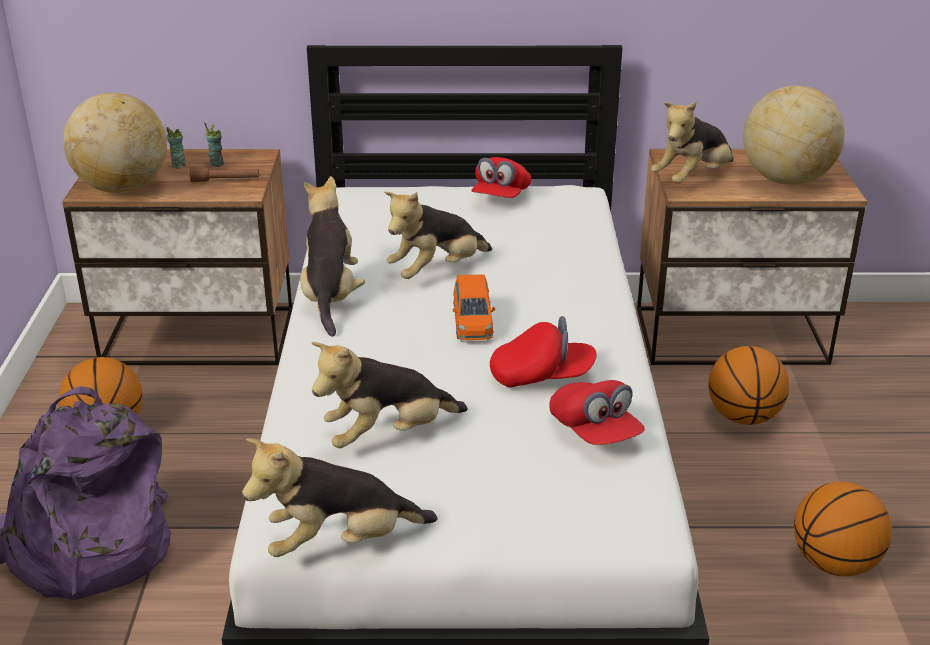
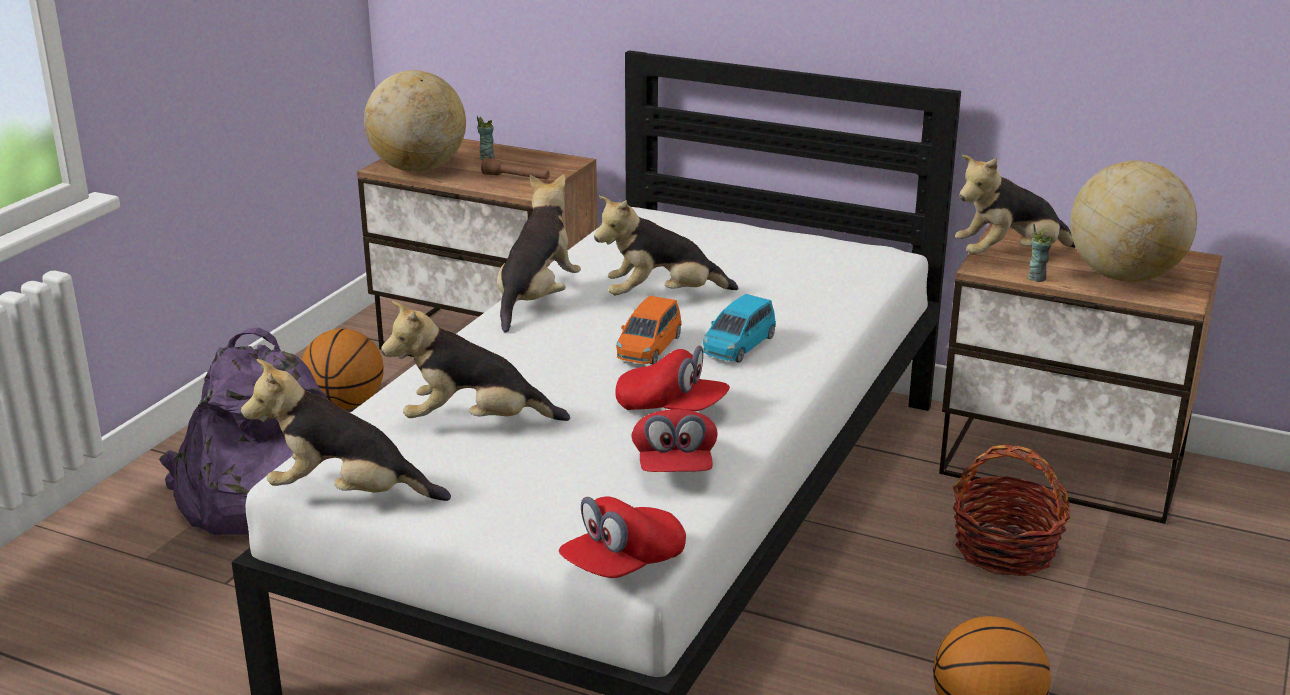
camera: 25 degrees right, 5 degrees down
(216, 164) = (522, 162): cup -> cup (1036, 278)
(501, 197) = (796, 244): red cap -> red cap (623, 565)
(543, 303) = (739, 346): none -> blue toy car
(744, 417) = (1005, 550): basketball -> basket

